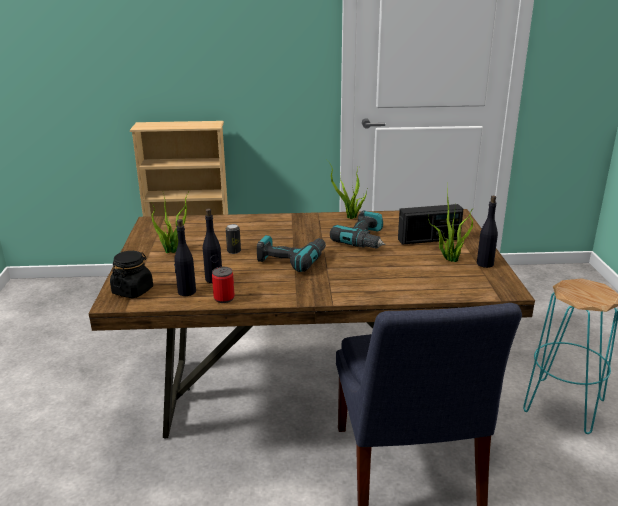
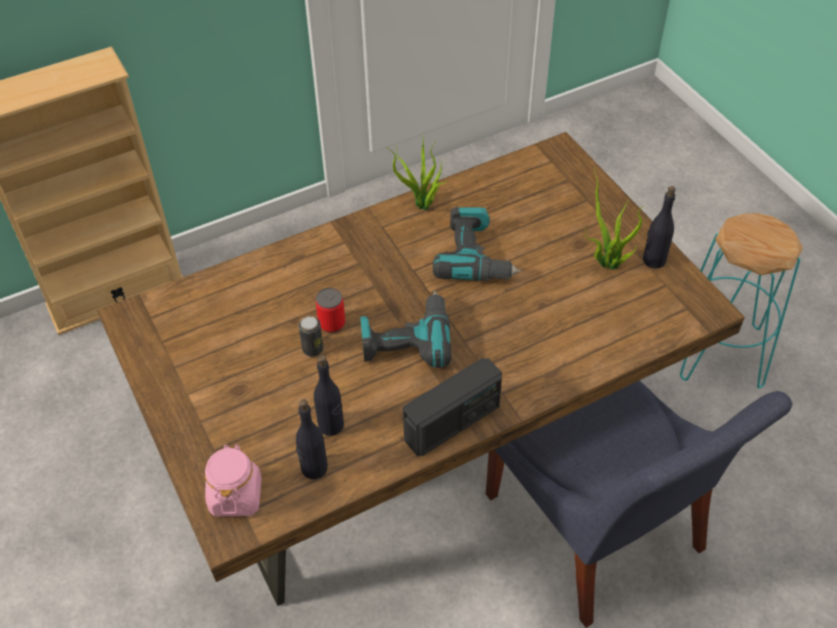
camera: 25 degrees left, 25 degrees up
(133, 291) = (236, 496): black jar -> pink jar
(173, 250) = (222, 379): potted plant -> none
(224, 298) = (375, 462): can -> can (332, 323)
(429, 239) = (557, 227): radio -> radio (452, 423)

